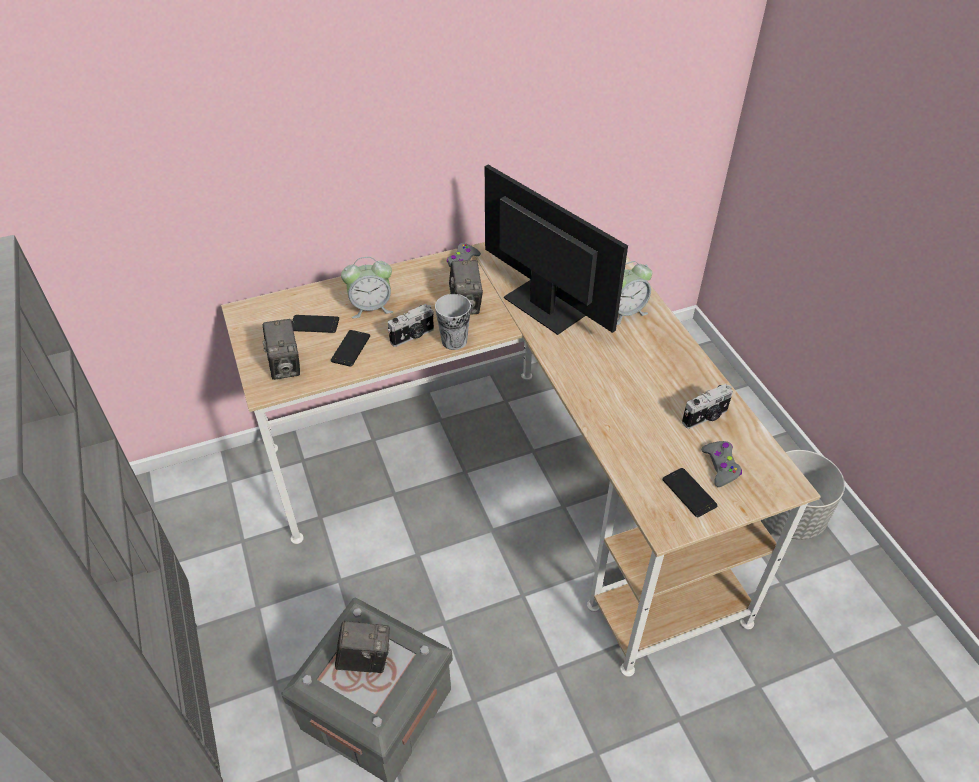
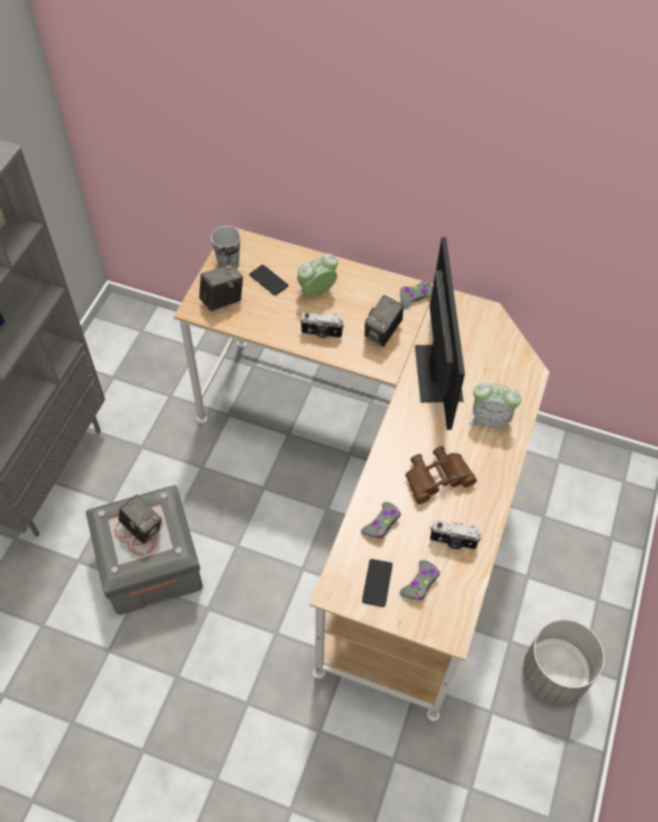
camera: 40 degrees right, 10 degrees up
(286, 366) = (222, 300): camera -> camera turned 150 degrees counterclockwise
(350, 348) = (273, 315): phone -> none
(371, 307) = (317, 292): alarm clock -> alarm clock turned 120 degrees clockwise
(454, 341) = (344, 356): cup -> cup (228, 263)
(637, 380) = (437, 478): none -> brown binoculars
(637, 445) = (382, 523): none -> grey game controller

